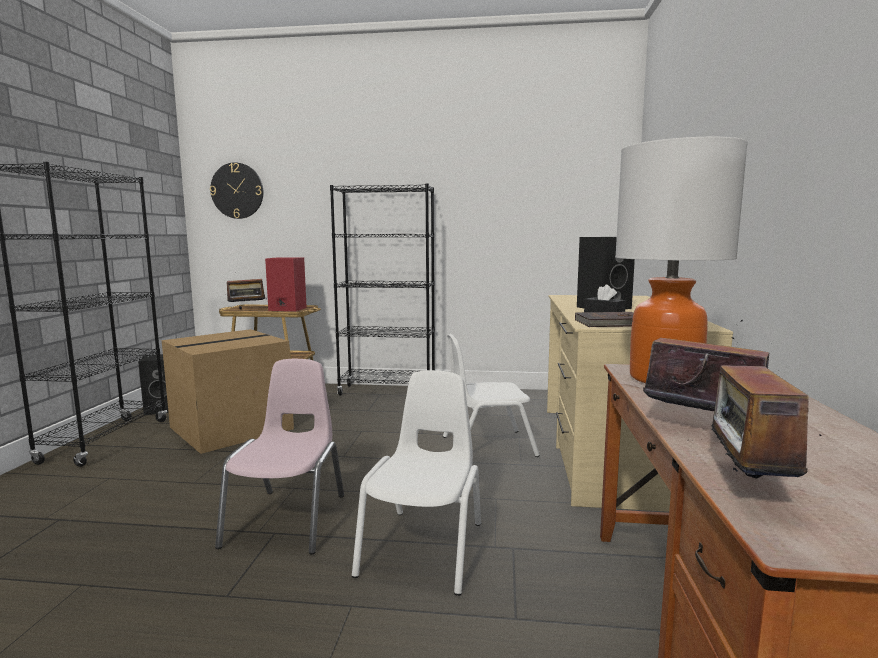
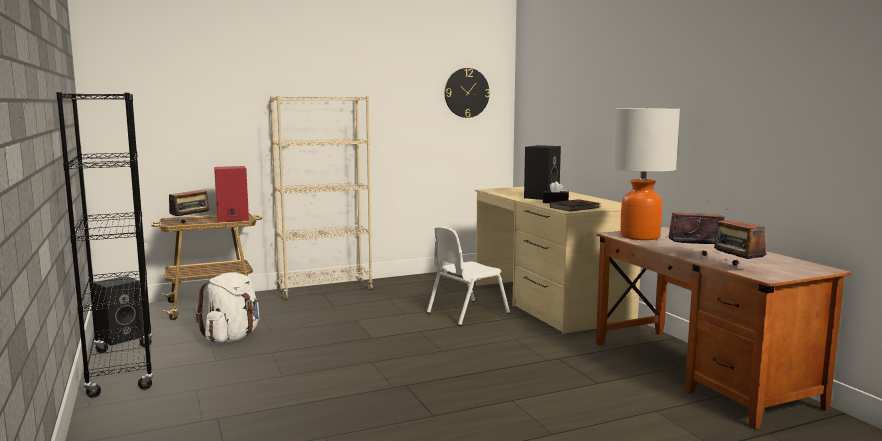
camera: 30 degrees left, 0 degrees up
(232, 427) = (232, 338): cardboard box -> white backpack
(237, 190) = (148, 96): wall clock -> wall clock (466, 93)
(288, 520) = (402, 377): pink chair -> none
(388, 392) = (325, 290): black bookcase -> beige bookcase
(424, 548) = (511, 370): white chair -> none

